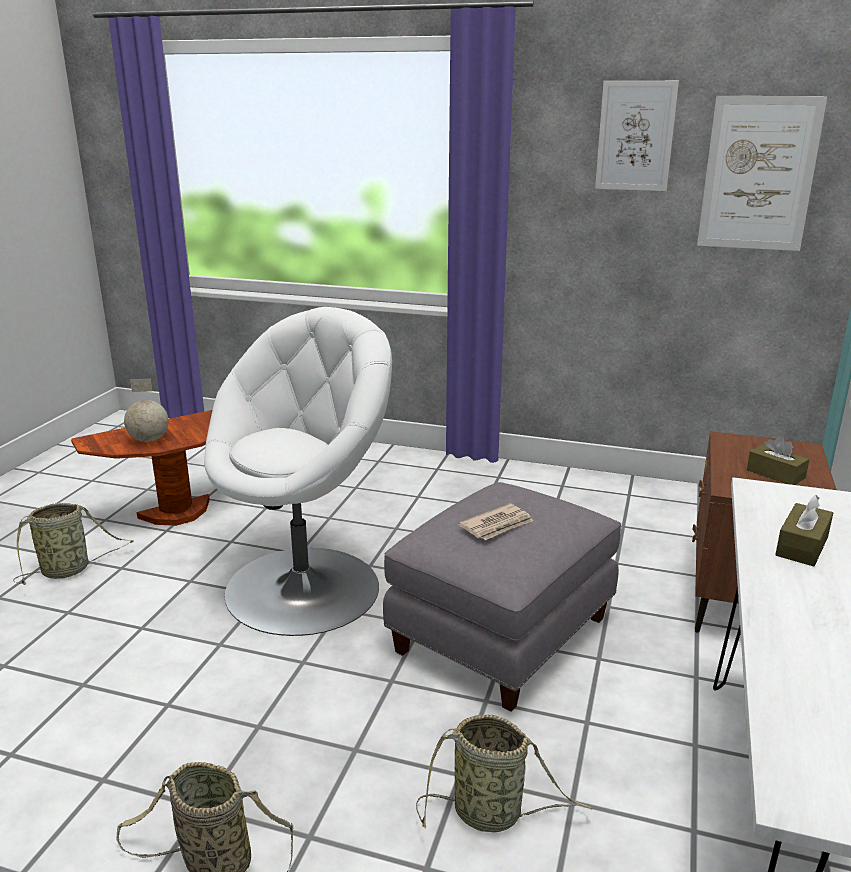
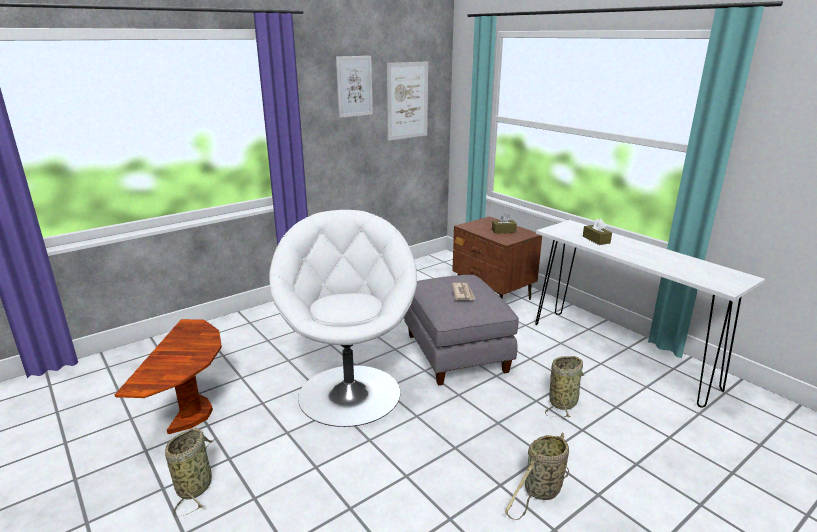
camera: 55 degrees left, 0 degrees up
(149, 440) = (183, 362): globe -> none

